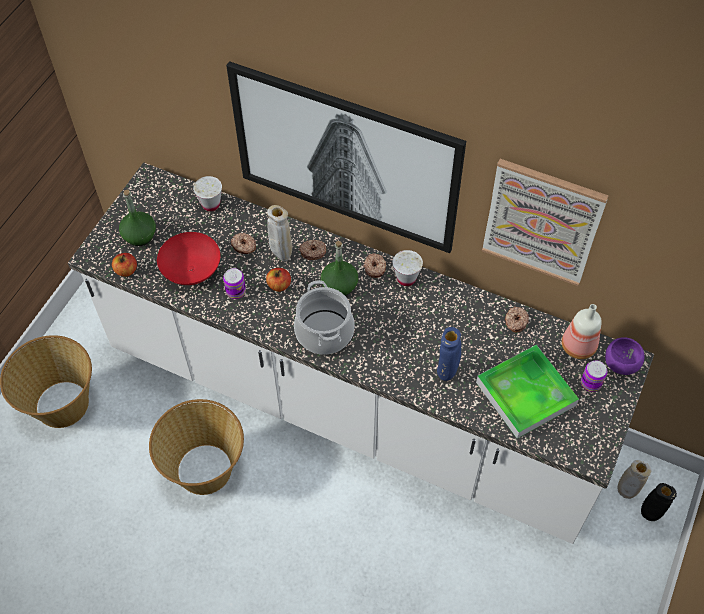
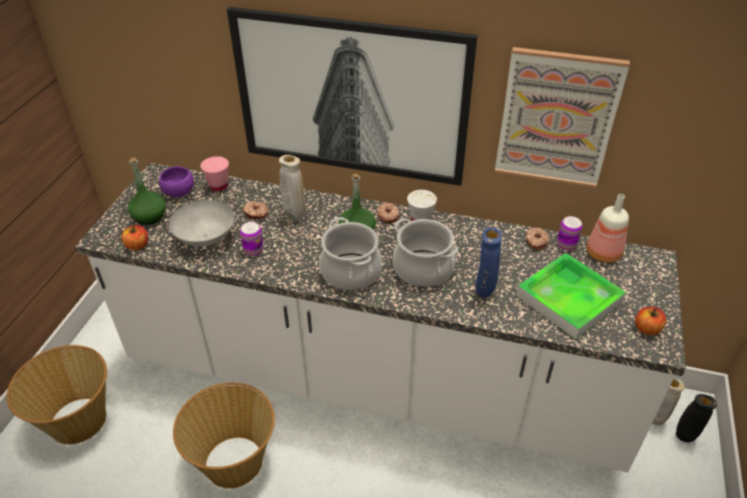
camera: 10 degrees left, 15 degrees down
(192, 270) = (206, 237): red bowl -> grey bowl
(211, 204) = (218, 186): white cup -> pink cup
(279, 285) = (297, 240): apple -> apple (647, 329)
(313, 251) = (325, 210): donut -> none
(395, 338) = (423, 269): none -> cooking pot
(590, 383) = (628, 282): can -> can (566, 244)
(620, 363) = (648, 262): purple bowl -> purple bowl (178, 192)

